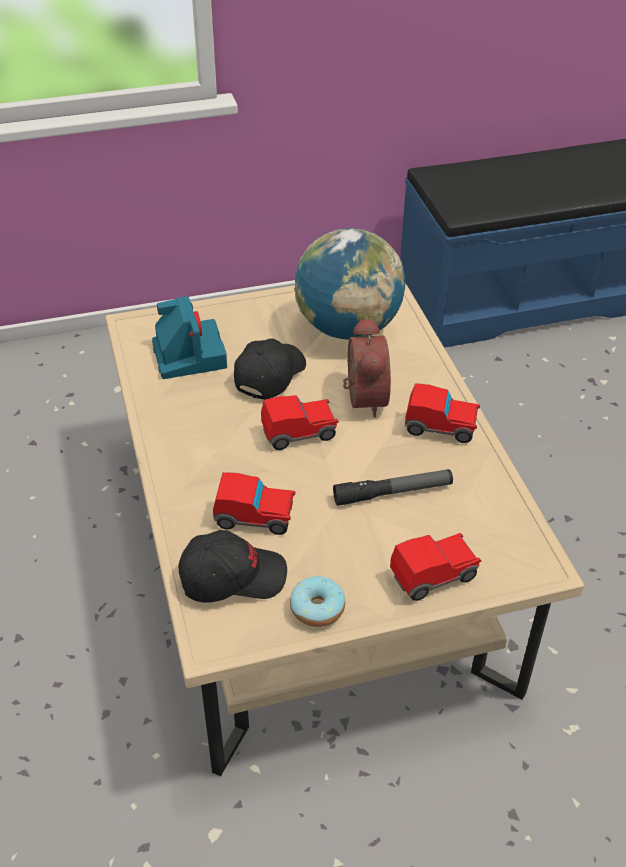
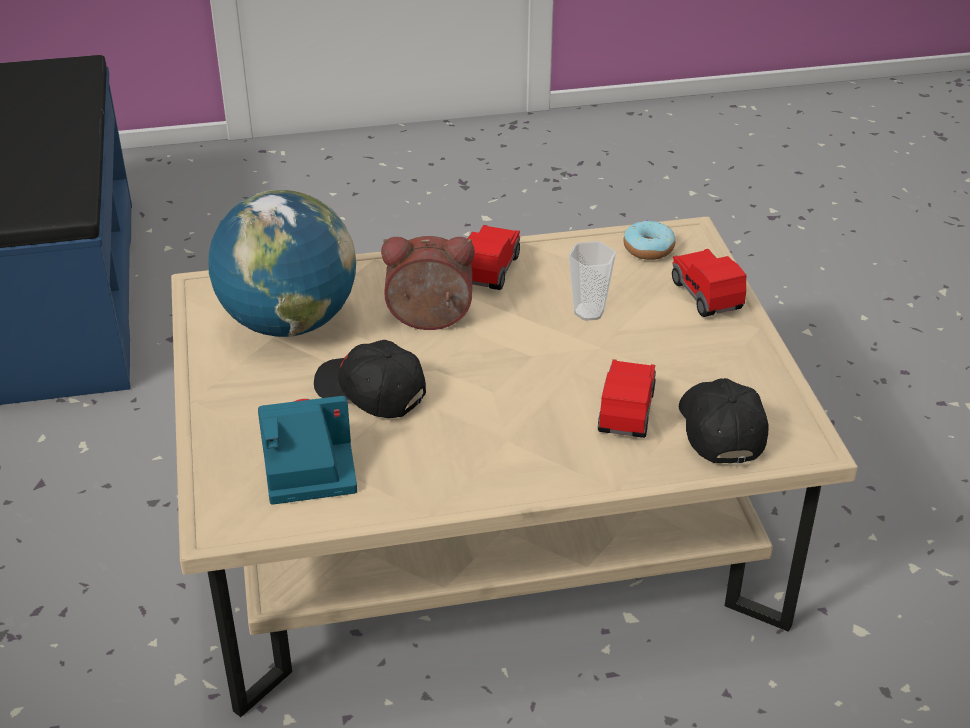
camera: 85 degrees left, 5 degrees down
(299, 433) = (486, 372): toy car -> none
(317, 608) = (755, 371): donut -> donut (648, 249)
(393, 493) = (588, 312): flashlight -> cup

